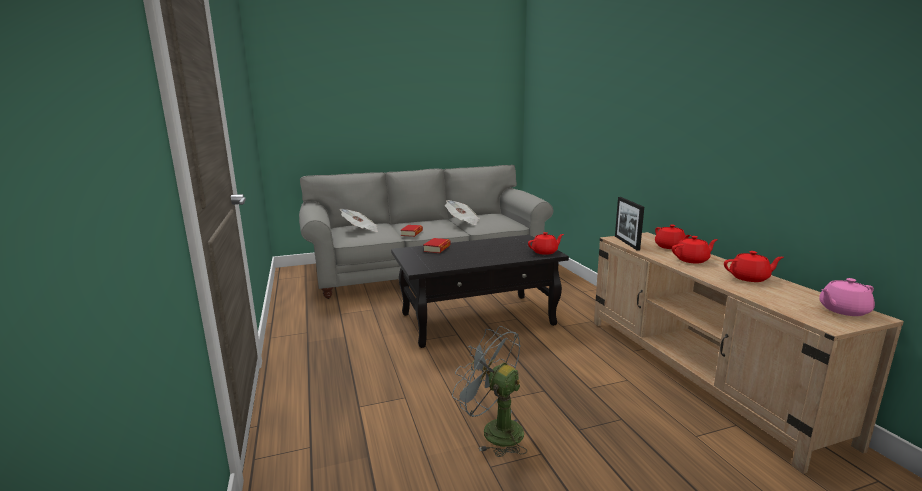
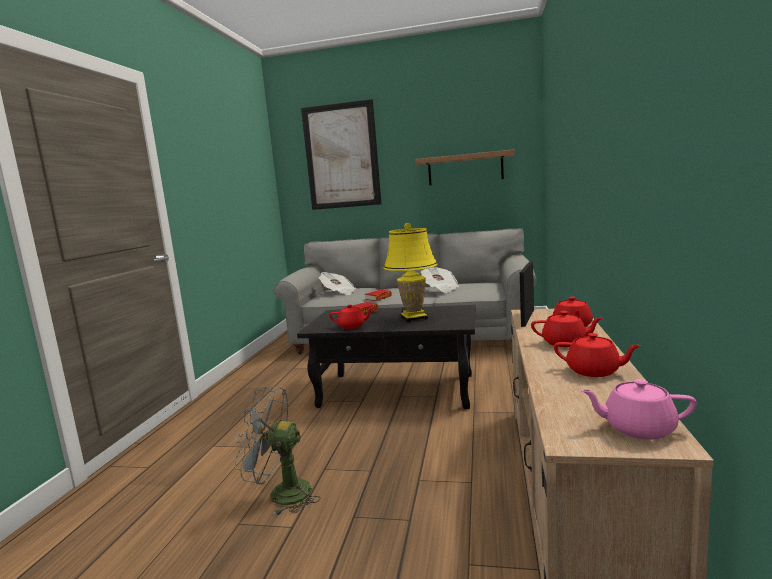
camera: 30 degrees right, 5 degrees down
(335, 82) = (341, 156): none -> picture
(460, 107) = (465, 169): none -> shelf
(494, 430) = (281, 494): grey fan -> grey fan turned 60 degrees counterclockwise
(499, 250) = (414, 318): none -> yellow table lamp
(545, 252) = (457, 323): red teapot -> red teapot (352, 326)

